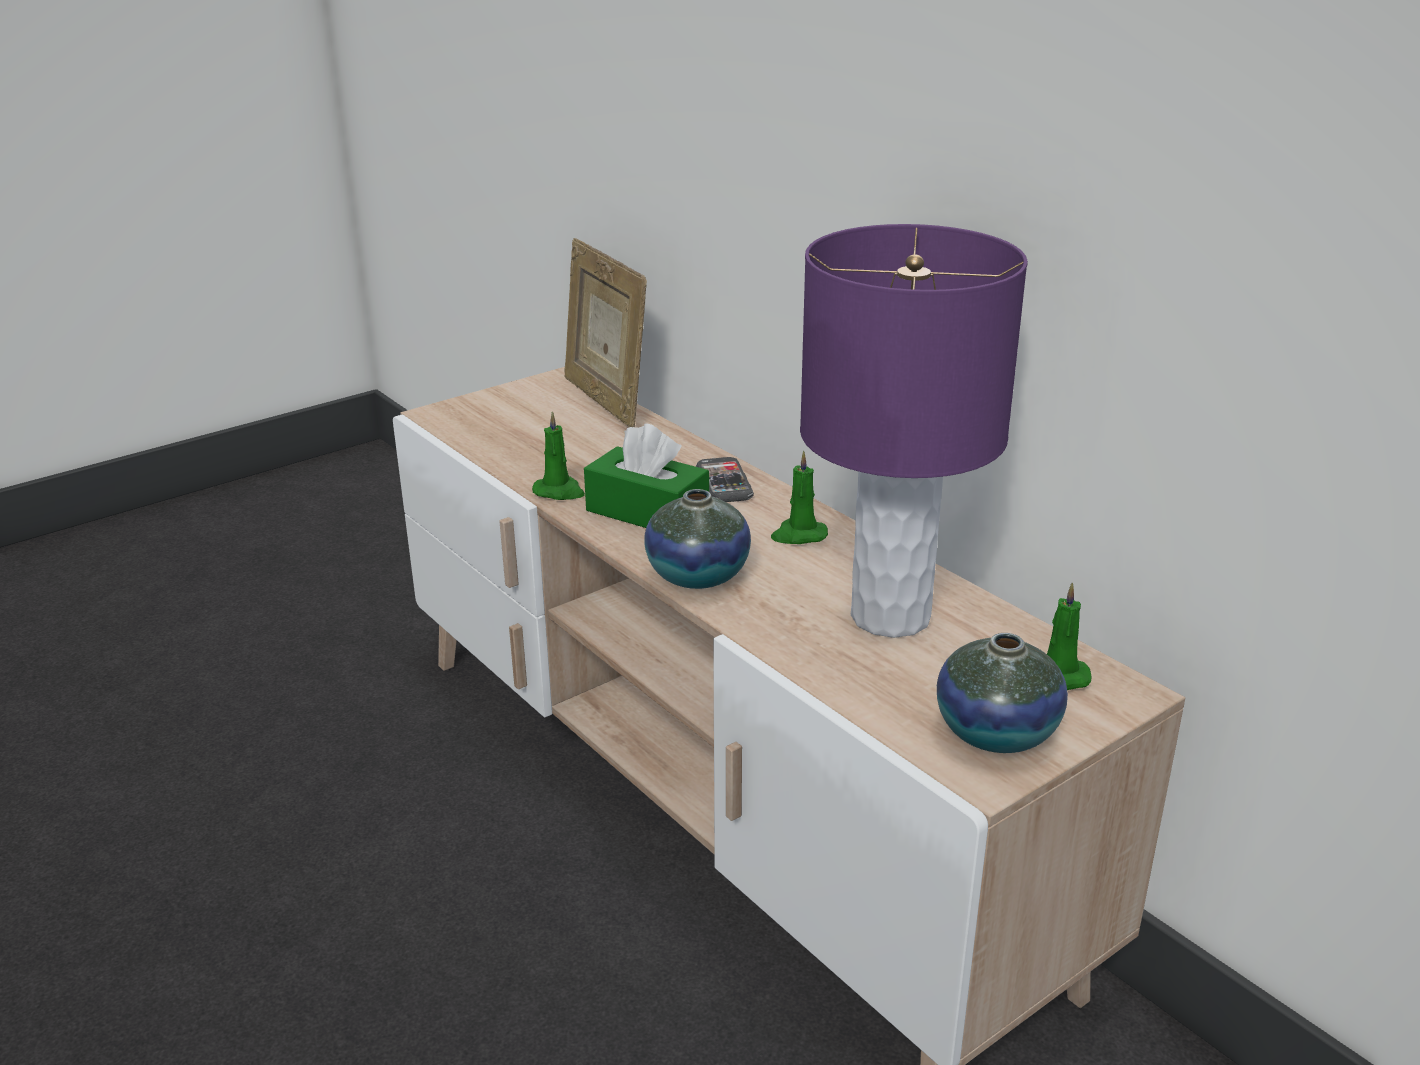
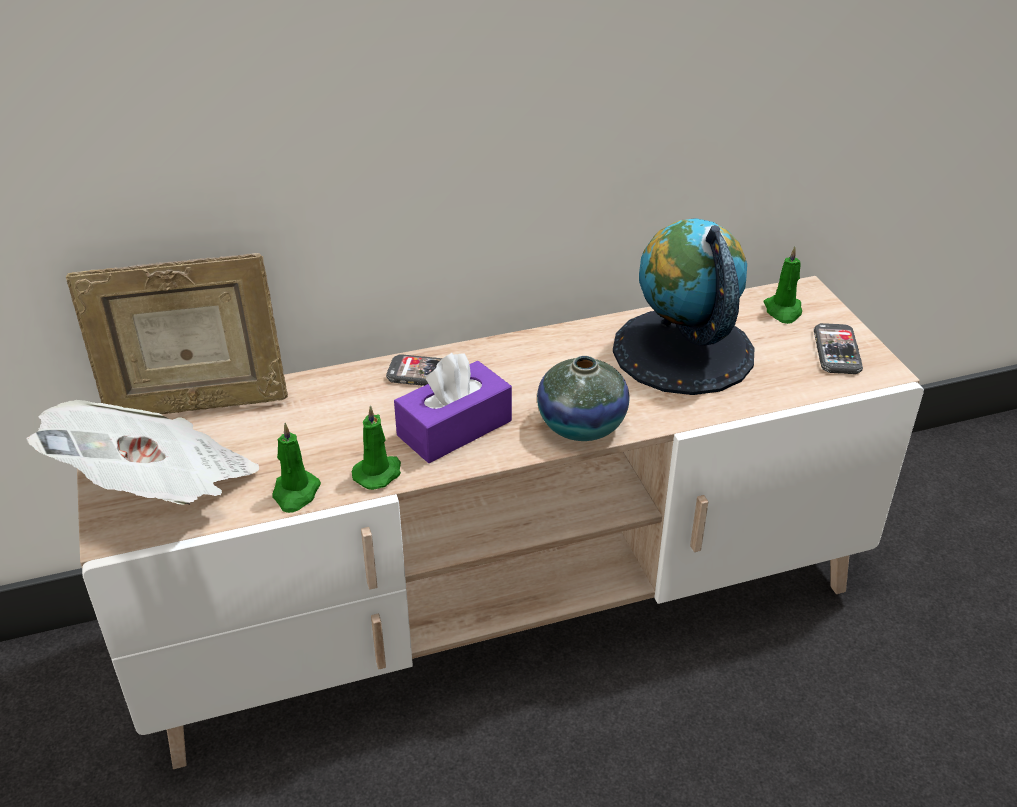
camera: 70 degrees left, 10 degrees up
(492, 415) = (159, 489): none -> newspaper
(647, 512) = (454, 428): green tissue box -> purple tissue box
(798, 535) = (543, 360): green candle -> green candle (295, 494)
(890, 615) = (682, 351): purple table lamp -> globe
(996, 732) = (837, 351): vase -> phone

